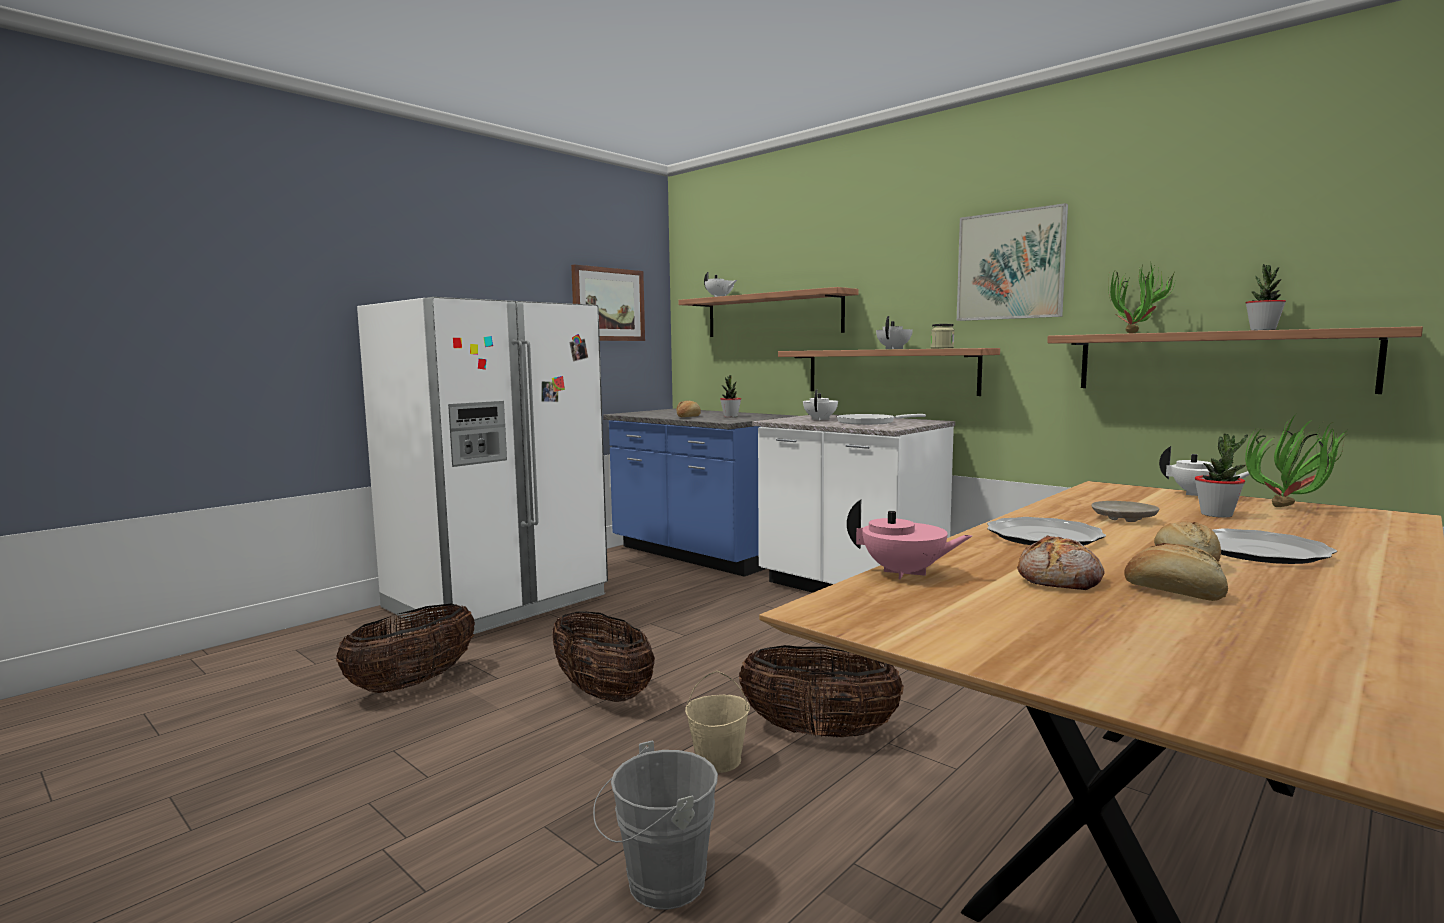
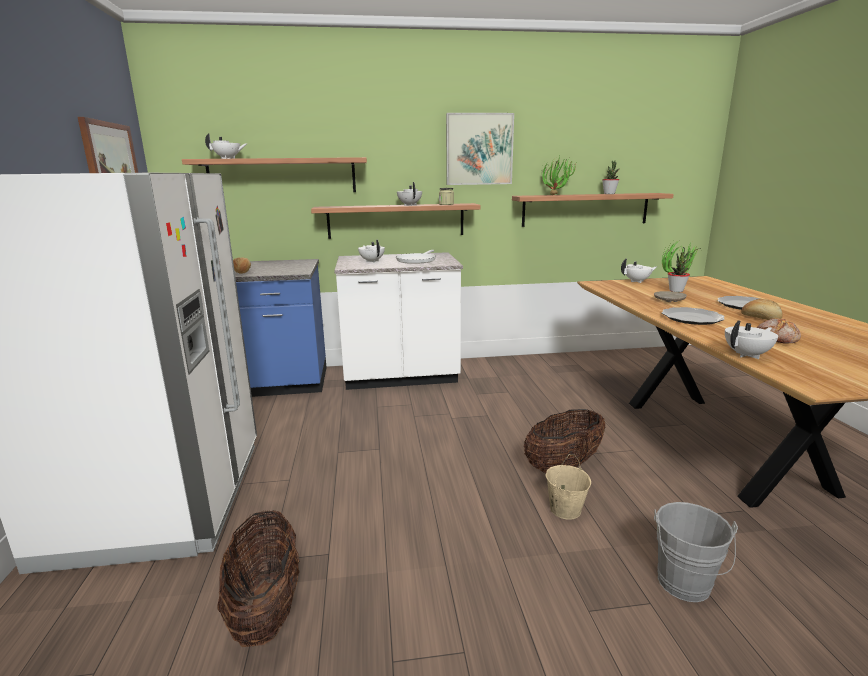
camera: 50 degrees left, 10 degrees up
(602, 693) = (424, 515): basket -> none
(730, 416) = (276, 267): potted plant -> none
(904, 573) = (747, 355): pink teapot -> white teapot
(1173, 592) = (805, 332): bread -> none

